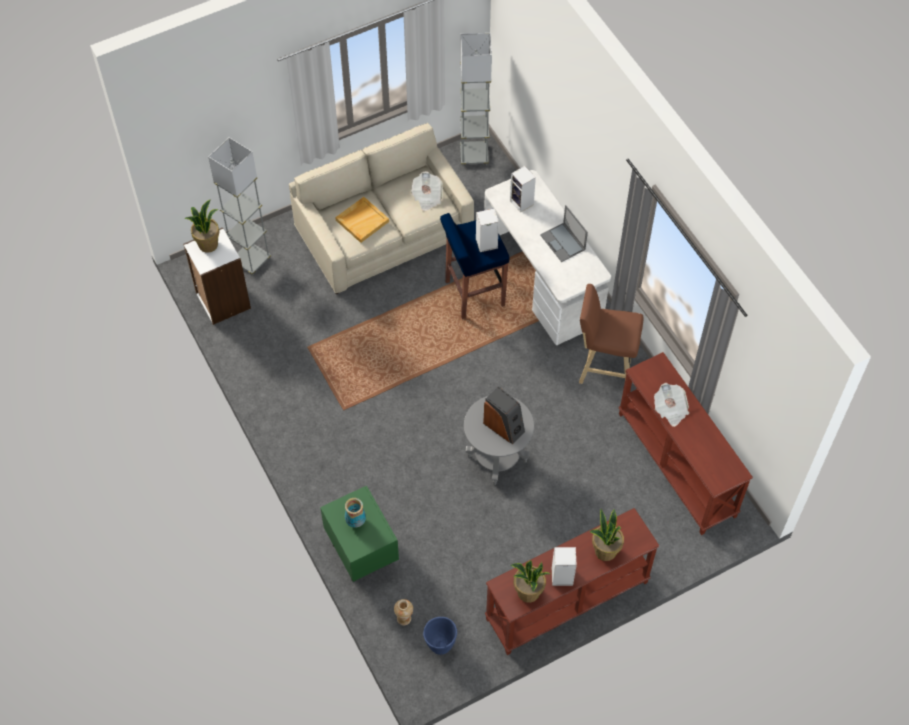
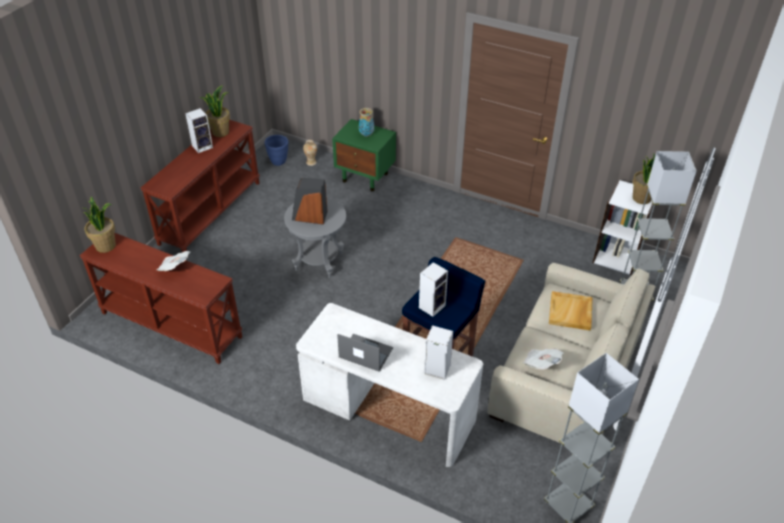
camera: 145 degrees right, 15 degrees down
(604, 366) = (278, 366): brown stool -> none
(605, 551) = (179, 169): potted plant -> potted plant (106, 246)

